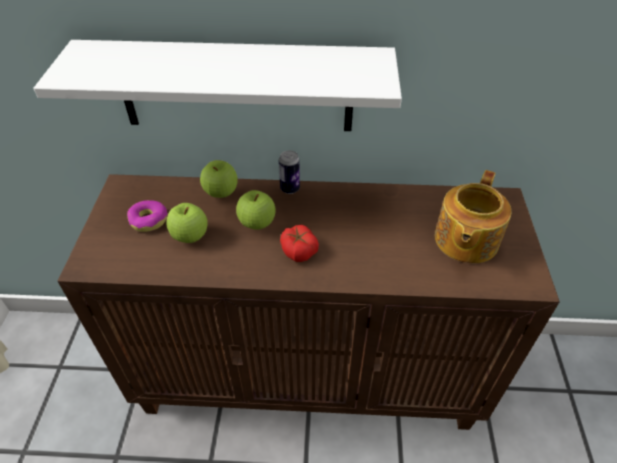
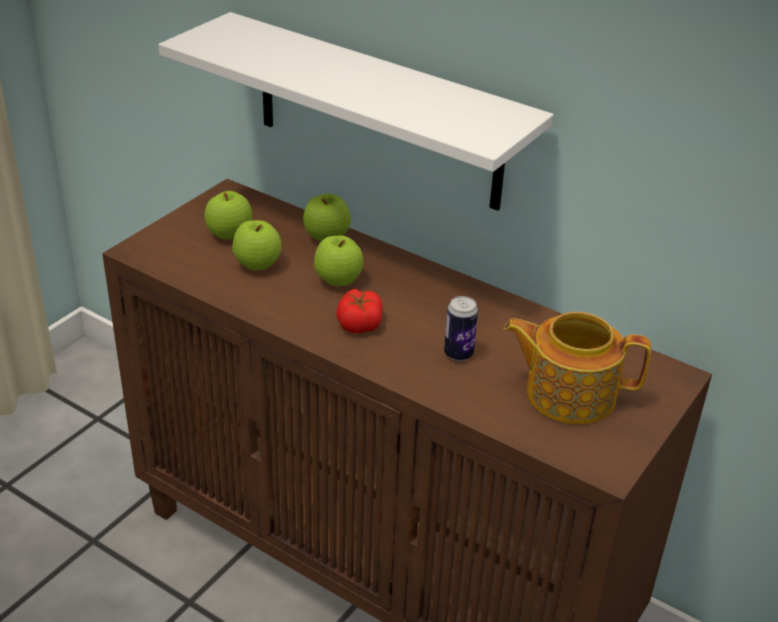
camera: 30 degrees right, 10 degrees down
(149, 220) = (229, 235): donut -> apple
(290, 189) = (408, 263): can -> can (458, 354)
(464, 240) = (568, 393): teapot -> teapot turned 45 degrees clockwise

